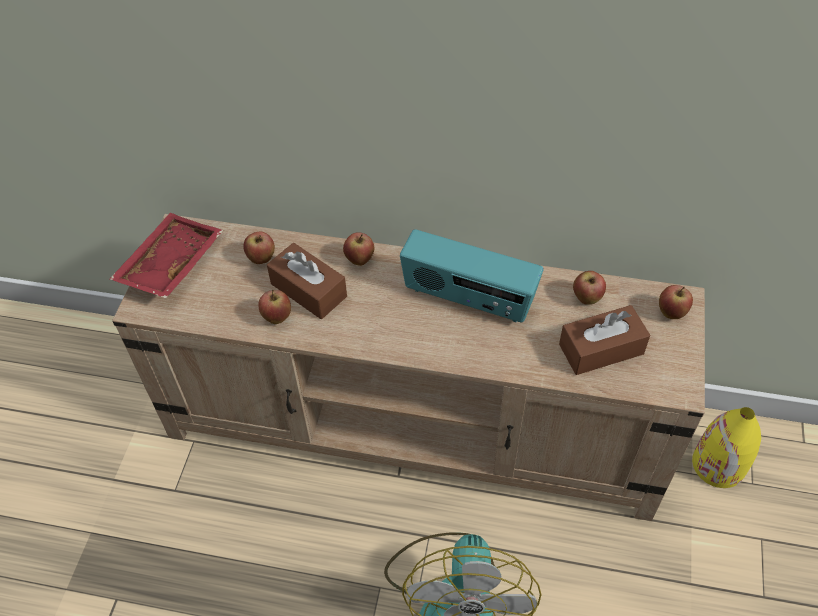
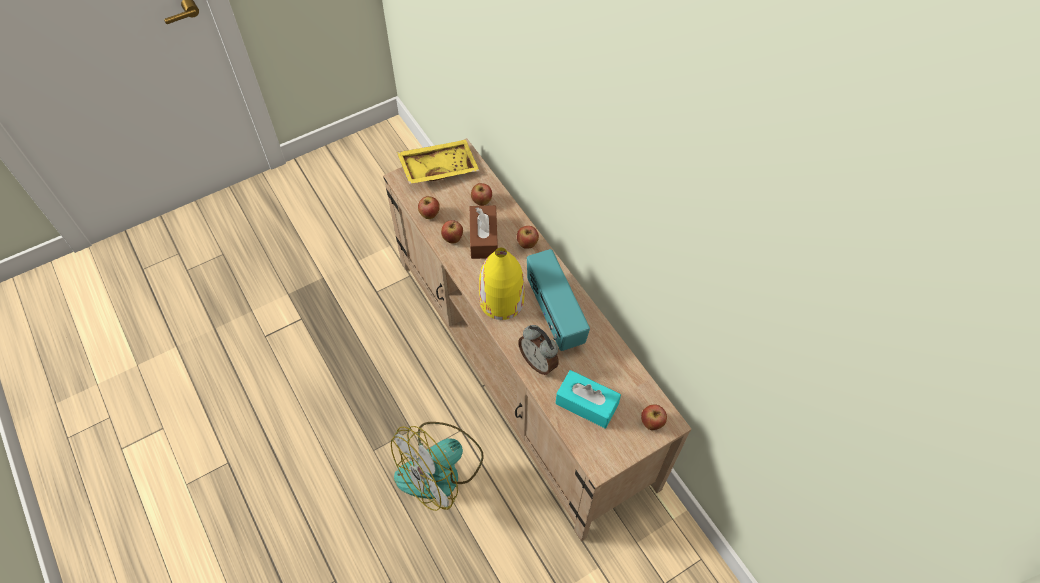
camera: 45 degrees right, 5 degrees up
(169, 263) = (438, 167): red tray -> yellow tray
(512, 353) = (538, 362): none -> alarm clock
(586, 299) = (616, 372): apple -> apple (429, 215)
(601, 349) = (586, 404): brown tissue box -> turquoise tissue box
(718, 465) = (658, 554): yellow vase -> yellow vase (501, 301)

